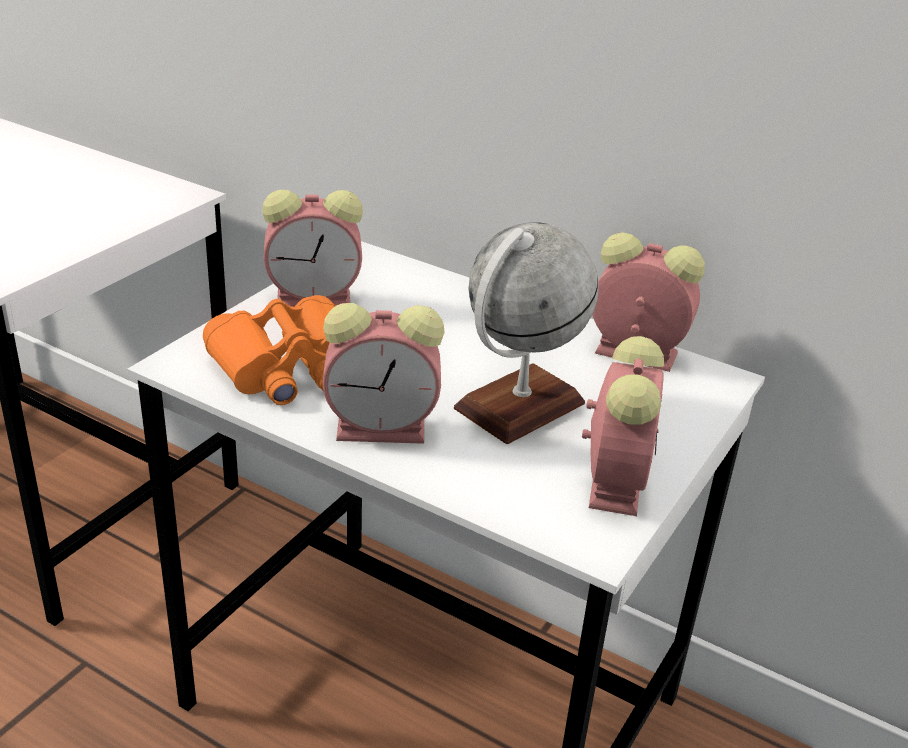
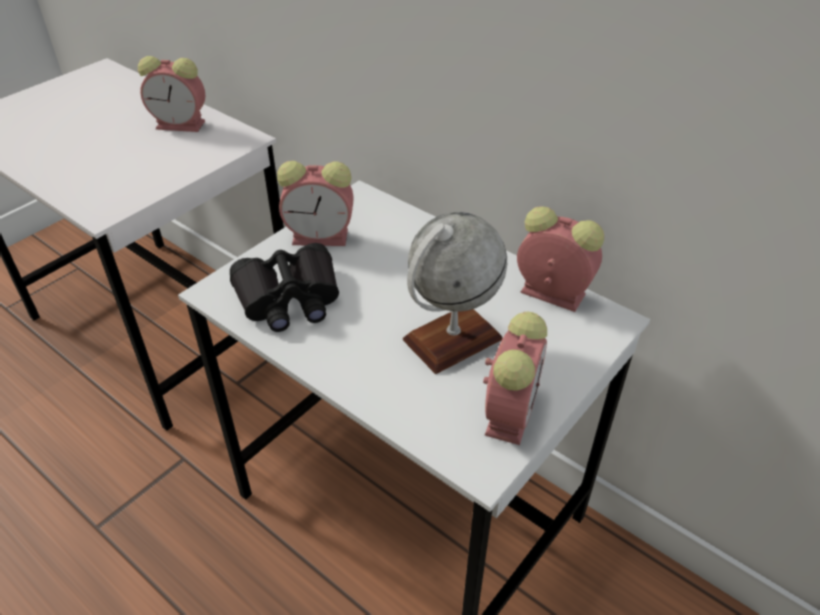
camera: 10 degrees right, 10 degrees up
(287, 368) = (289, 299): orange binoculars -> black binoculars
(385, 428) = (349, 355): alarm clock -> alarm clock (182, 125)

